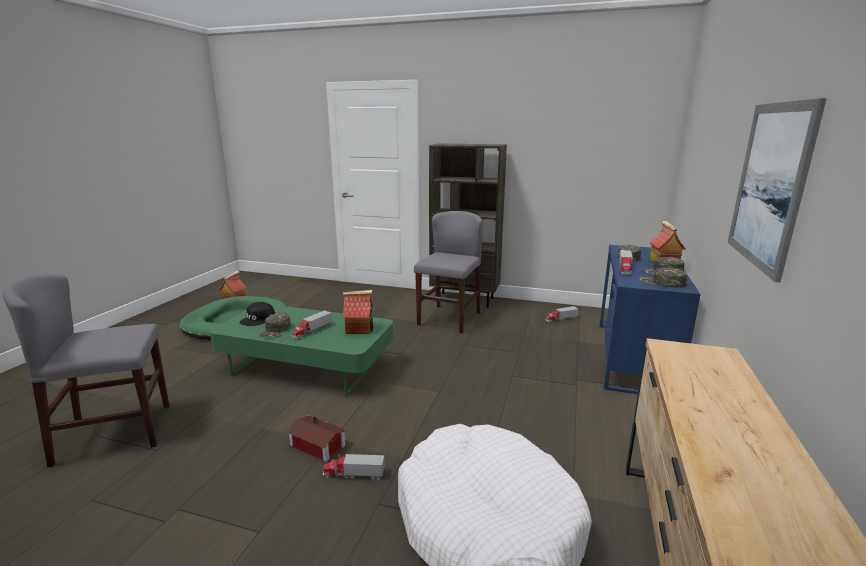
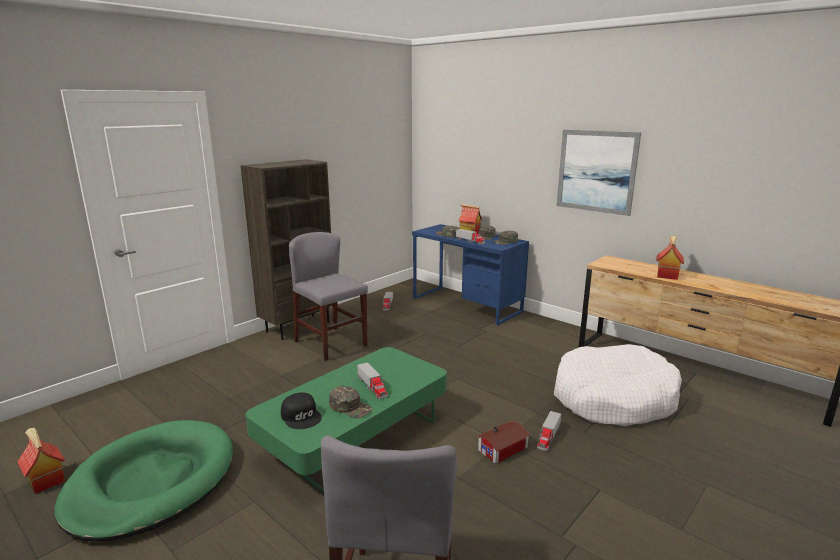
camera: 65 degrees left, 0 degrees up
(360, 329) = (393, 363): toy house -> toy house (667, 275)

